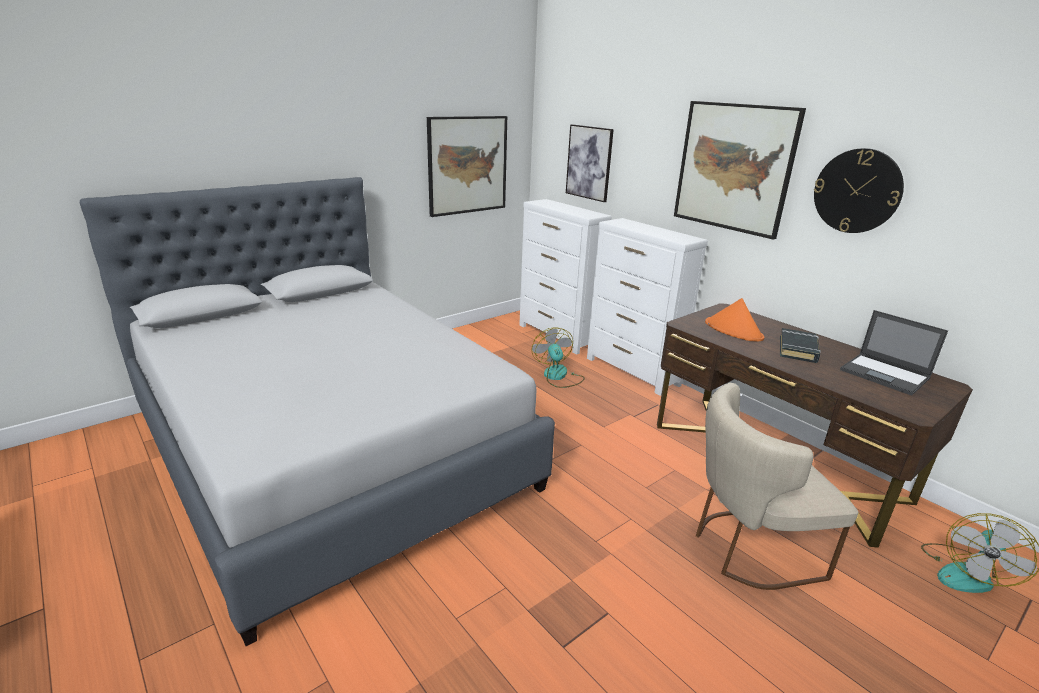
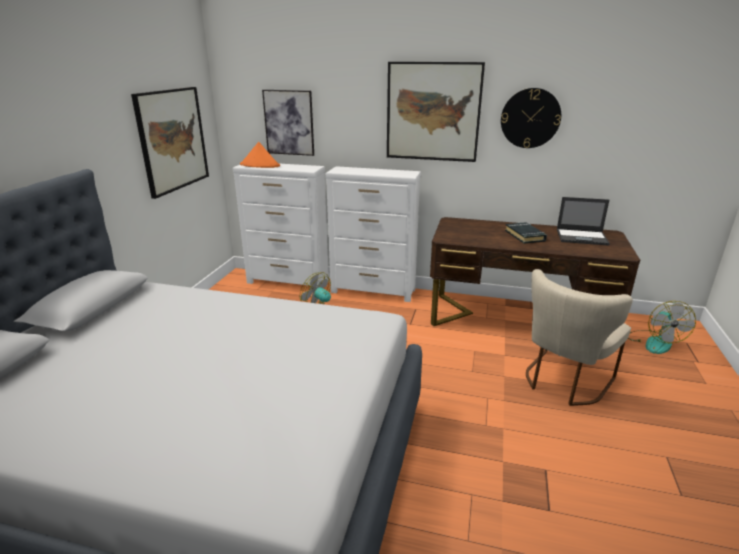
camera: 35 degrees left, 0 degrees up
(734, 330) = (477, 234): orange hat -> orange hat (260, 165)

